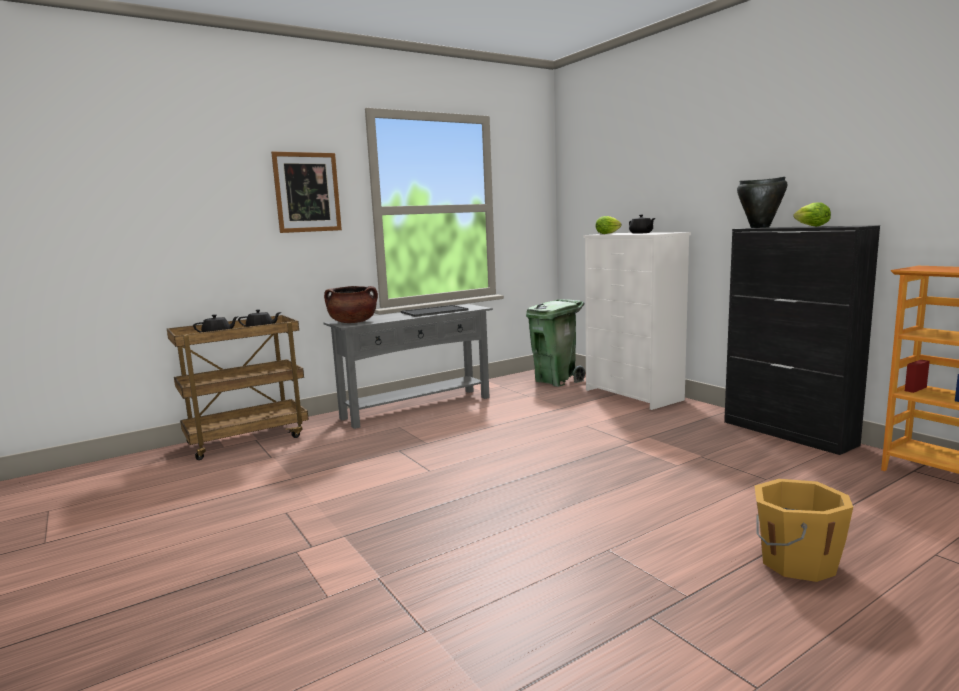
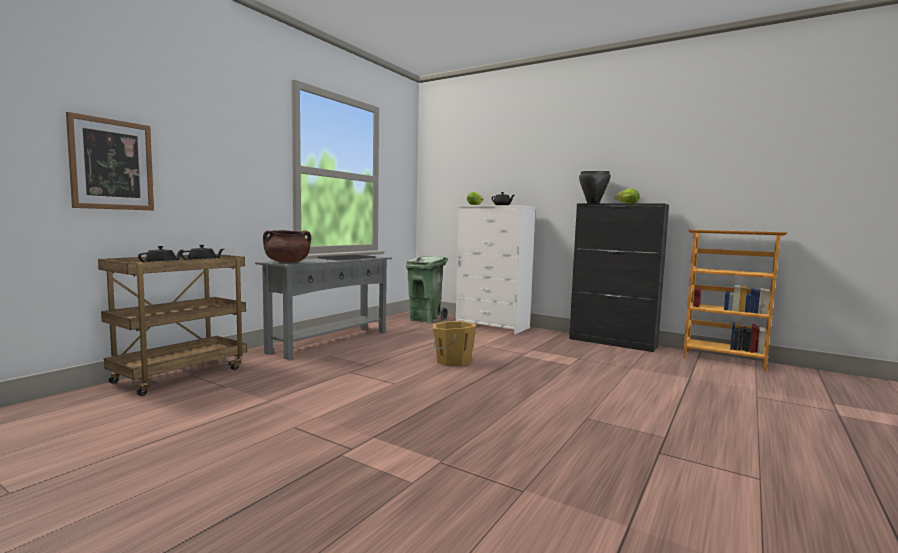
camera: 25 degrees left, 5 degrees down
(307, 192) = (241, 143): picture -> picture (112, 164)
(795, 561) = (698, 409): orange bucket -> orange bucket (452, 361)

